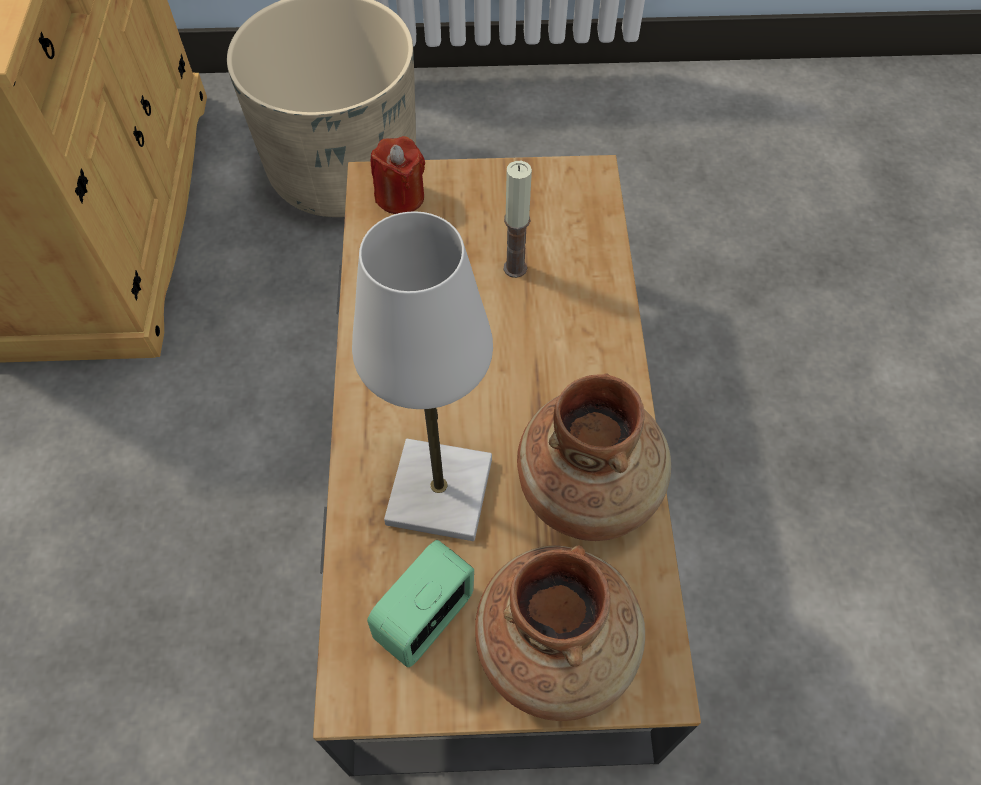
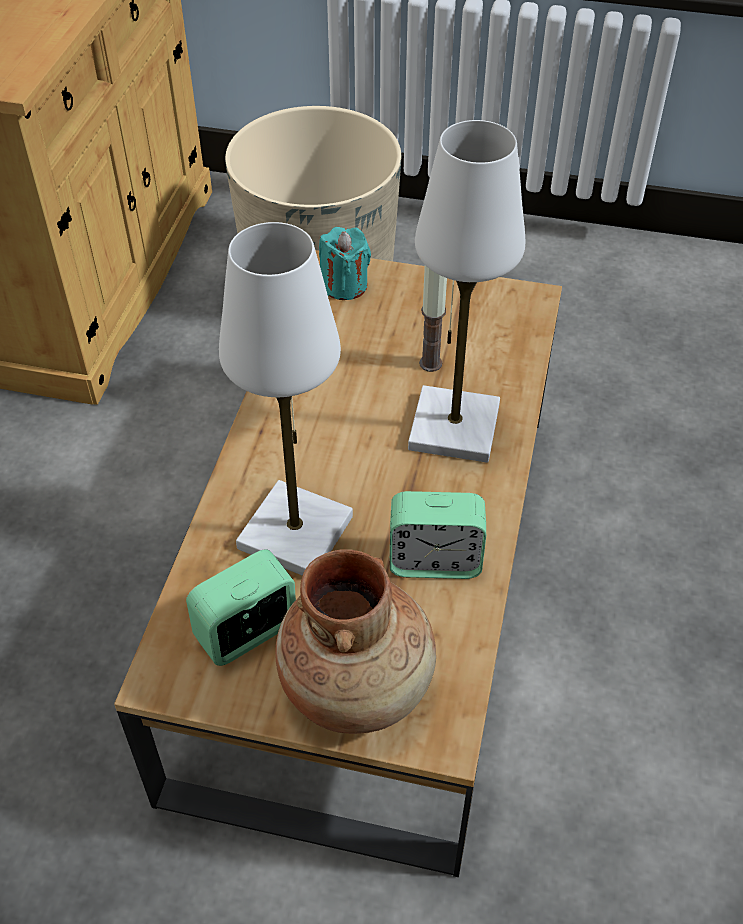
camera: 15 degrees right, 10 degrees down
(400, 197) = (344, 285): red candle -> turquoise candle
(560, 336) = (453, 428): none -> white table lamp
(588, 489) = (435, 560): brown vase -> alarm clock

